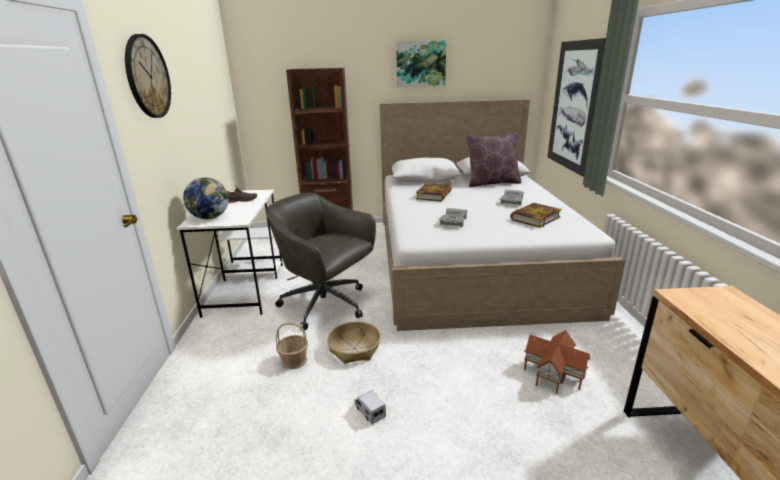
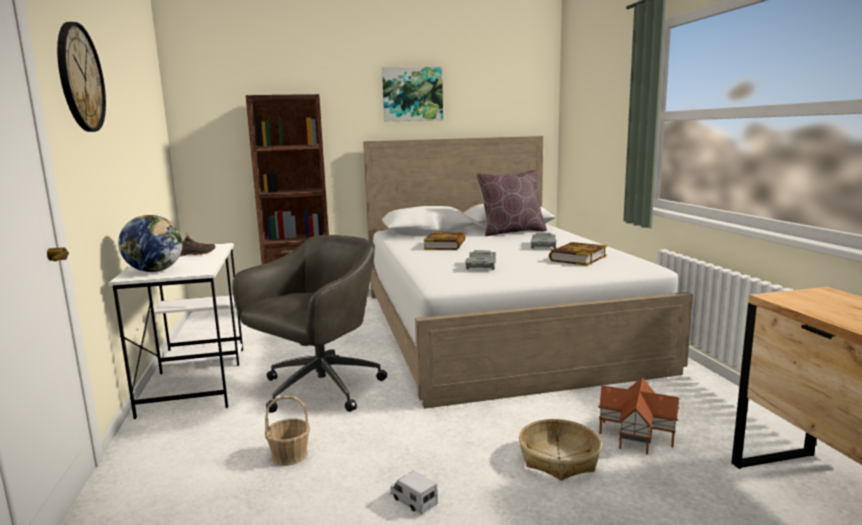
camera: 10 degrees left, 10 degrees down
(326, 305) = (318, 389): grey office chair -> grey office chair turned 105 degrees clockwise
(354, 348) = (372, 433): basket -> basket (559, 459)
(573, 106) = (598, 137): picture -> none

